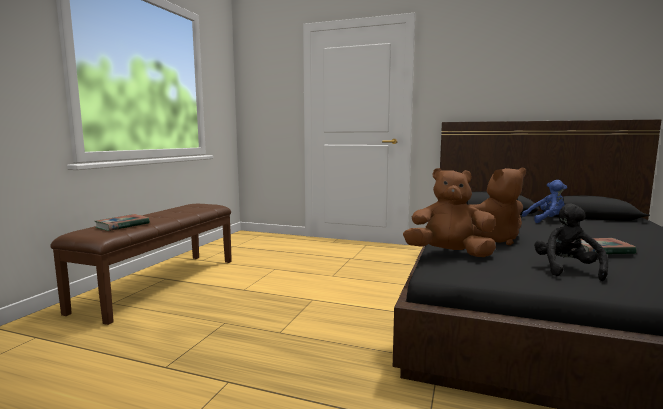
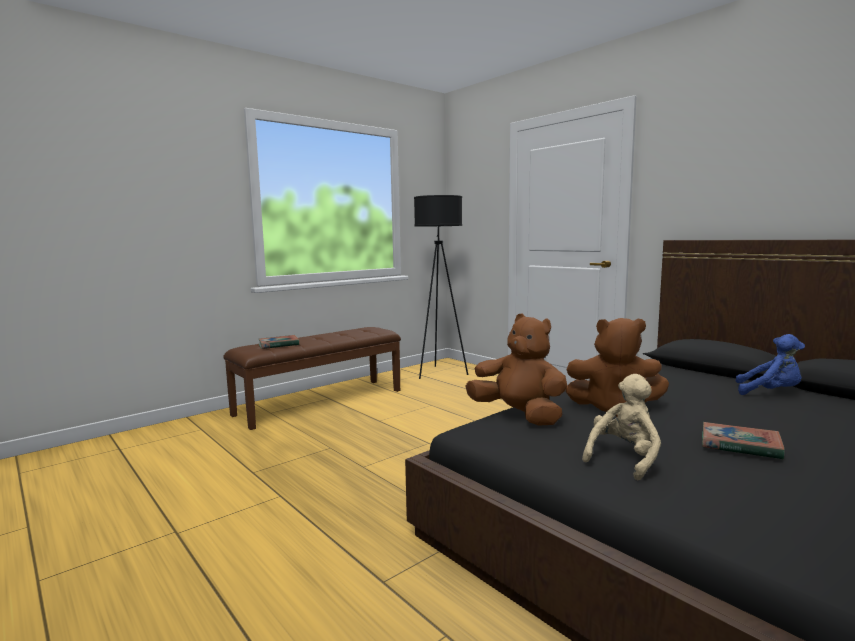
camera: 30 degrees right, 0 degrees up
(250, 243) = (440, 373): none -> black floor lamp
(567, 269) = (624, 459): black plush toy -> beige plush toy

